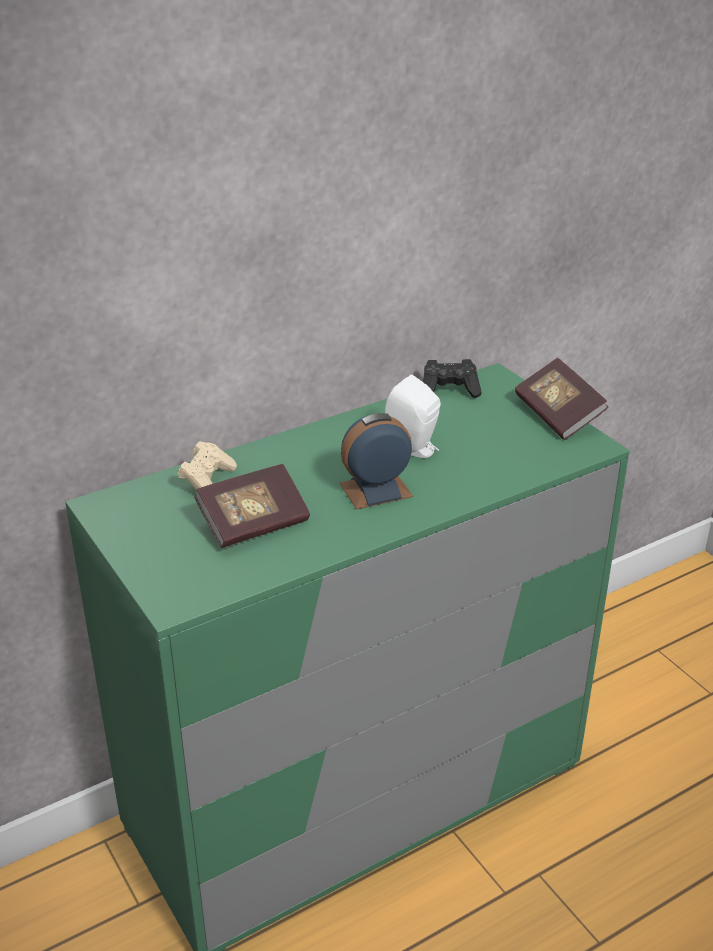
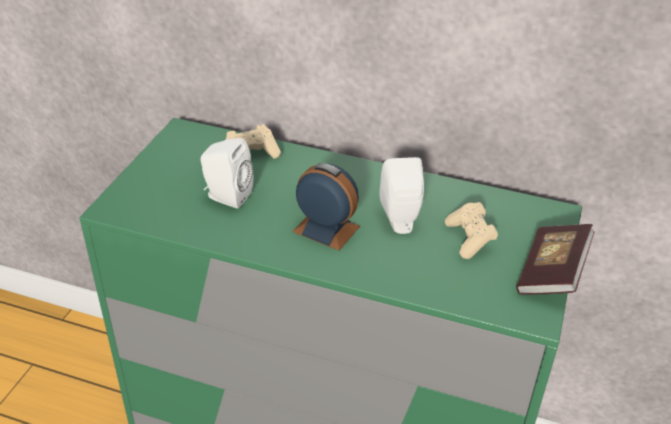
camera: 50 degrees right, 5 degrees up
(253, 523) = (226, 196): book -> white speaker
(449, 390) = (502, 200): black game controller -> none
(477, 428) = (469, 239): none -> beige game controller

